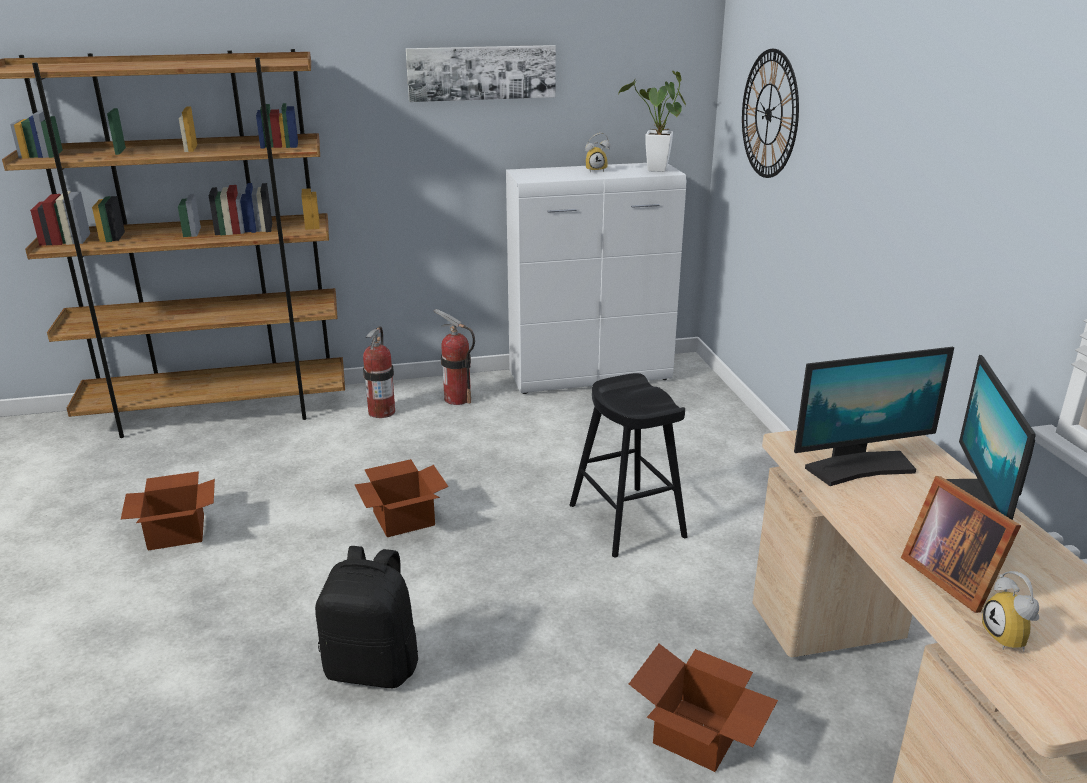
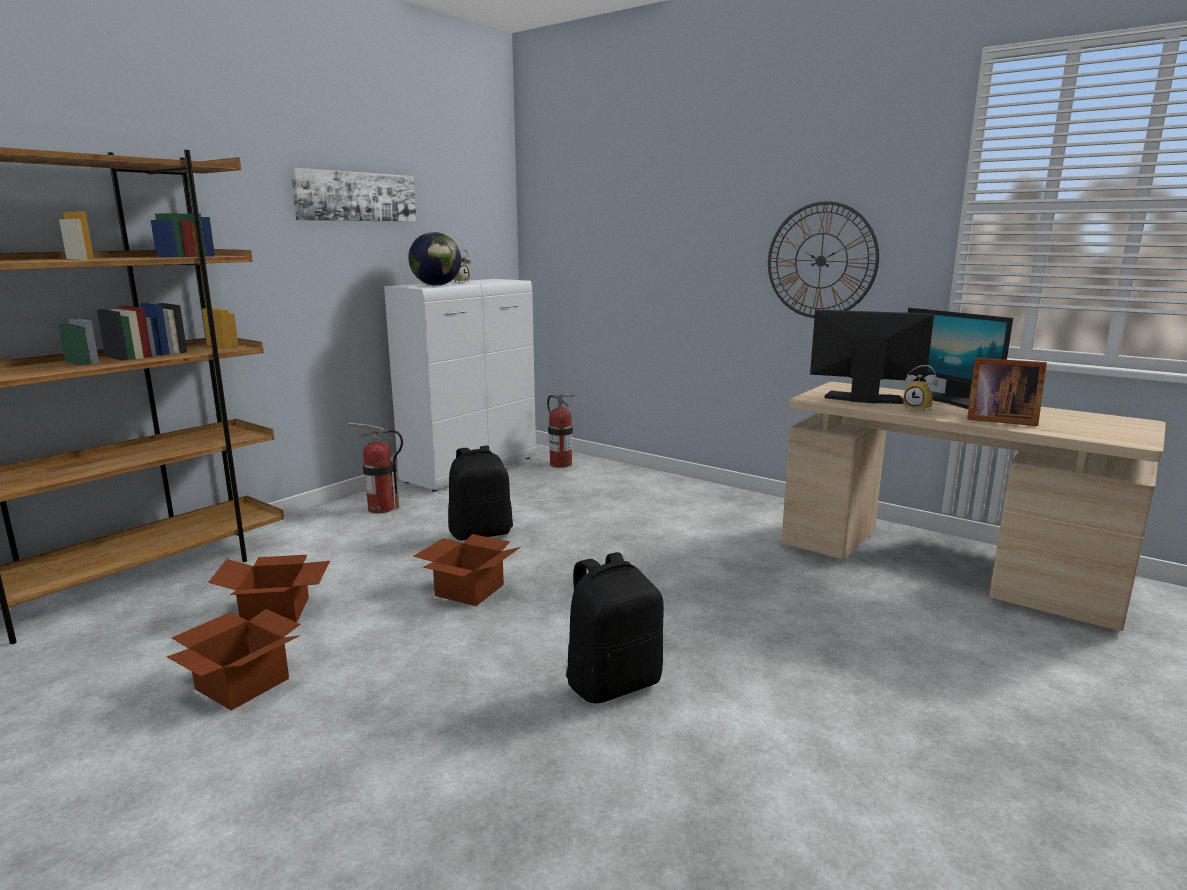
camera: 40 degrees left, 10 degrees down
(382, 412) = (322, 534): fire extinguisher -> fire extinguisher (561, 464)
(495, 459) = (481, 533): none -> black backpack
(554, 175) = (436, 285): none -> globe
(627, 521) = (637, 534): black stool -> none
(656, 171) = (505, 280): potted plant -> none
(699, 736) = (864, 616): cardboard box -> cardboard box (277, 612)
(769, 114) = (594, 225): wall clock -> wall clock (821, 261)
(859, 467) = (864, 399): monitor -> monitor turned 105 degrees counterclockwise
(1010, 639) = (1067, 429): alarm clock -> alarm clock (919, 409)

